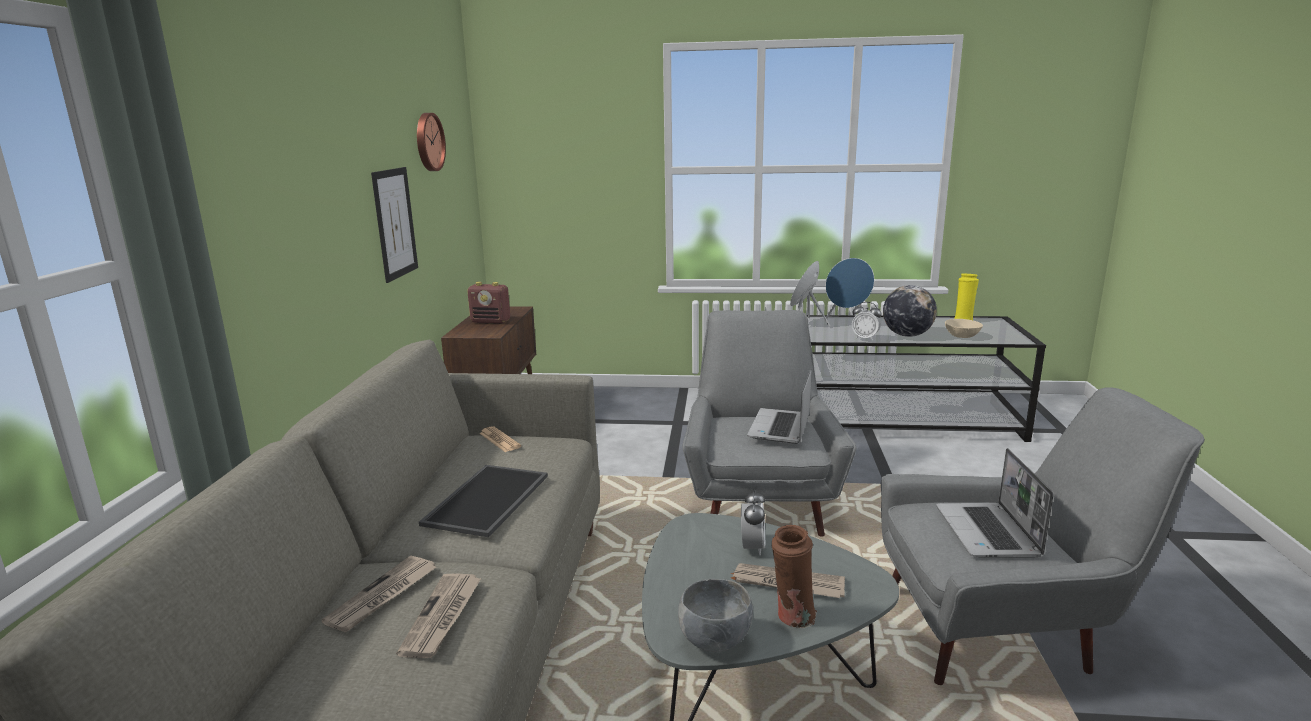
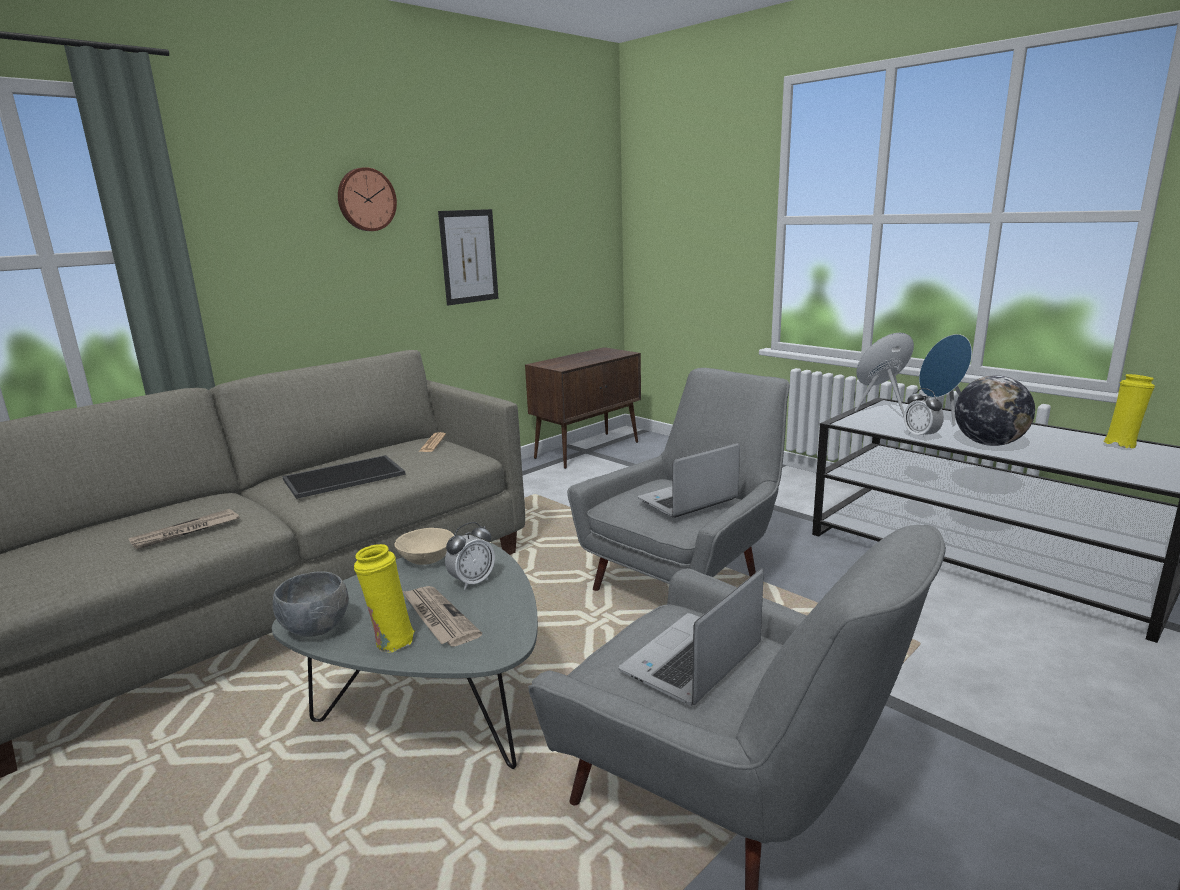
camera: 40 degrees right, 0 degrees up
(382, 596) = (191, 510): newspaper -> none
(428, 142) = (535, 189): wall clock -> wall clock (366, 199)
(491, 322) = (582, 359): radio -> none
(792, 617) = (390, 641): brown vase -> yellow vase
(961, 336) = (1071, 459): beige bowl -> beige bowl (426, 559)

